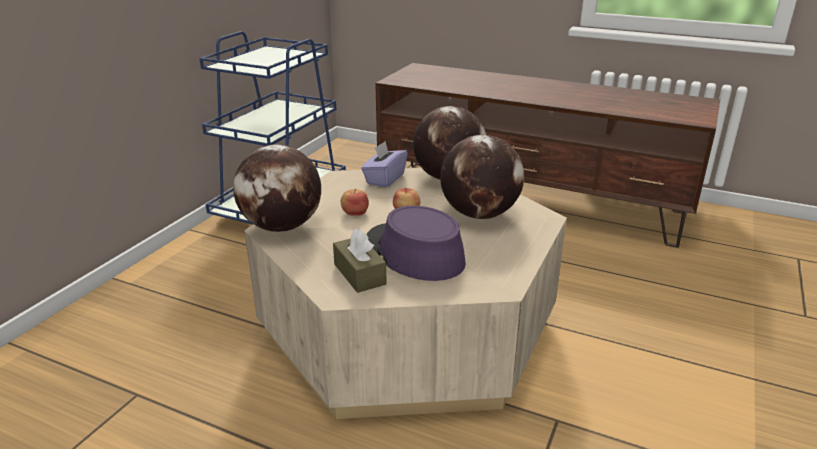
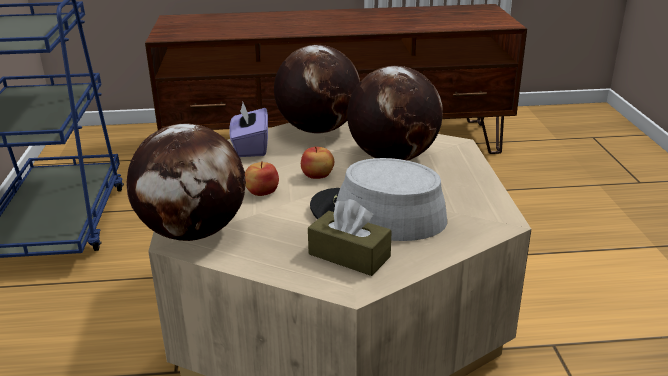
camera: 30 degrees left, 0 degrees up
(413, 253) = (377, 215): purple hat -> grey hat

